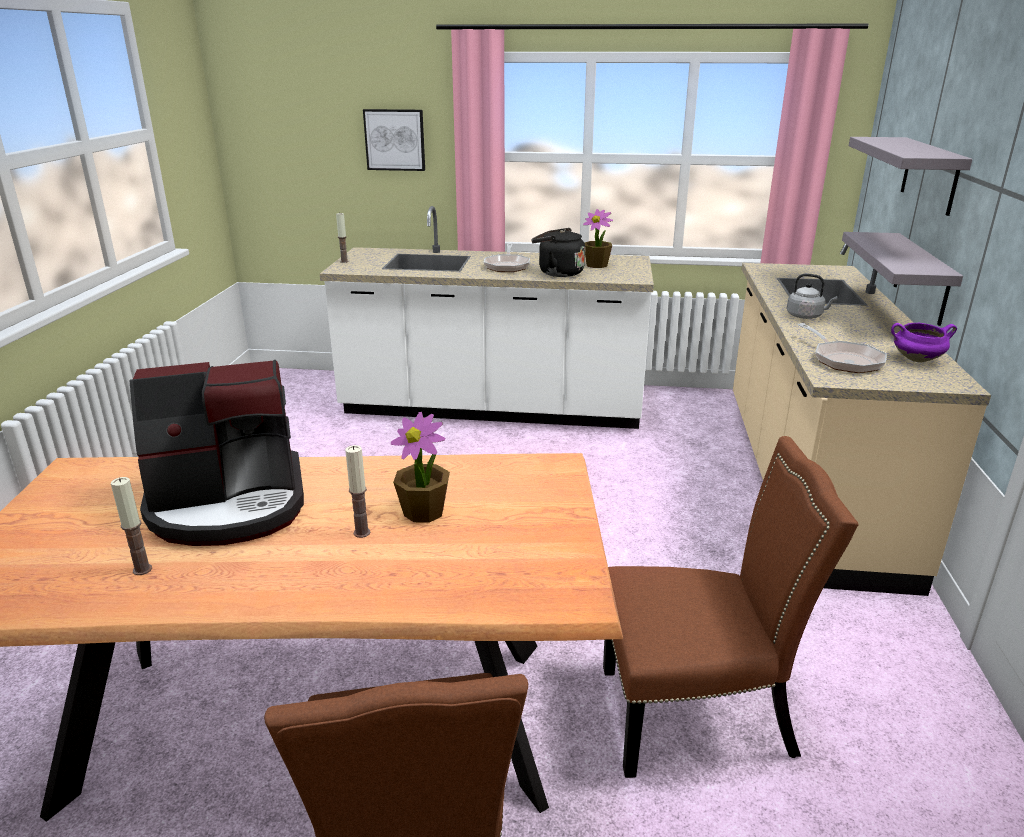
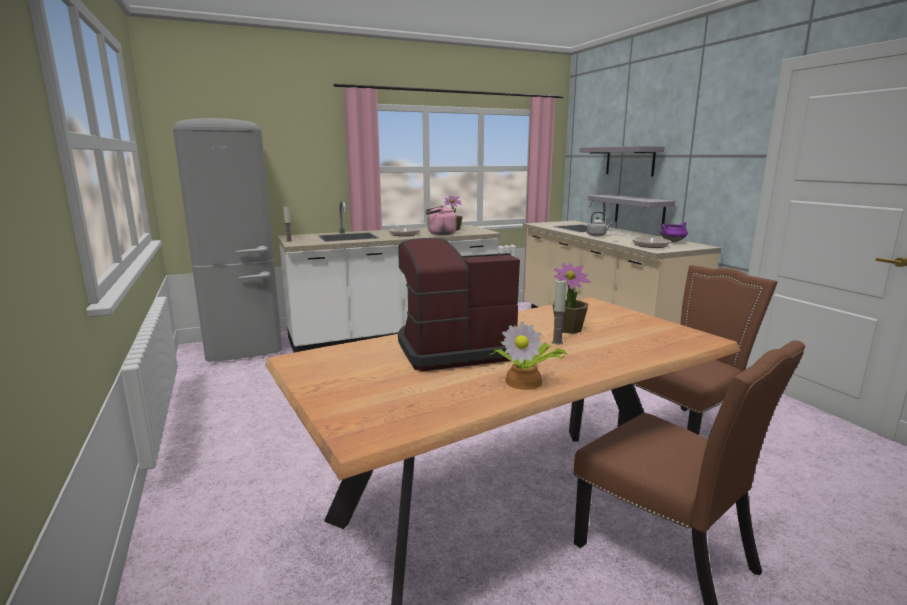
camera: 30 degrees left, 10 degrees down
(142, 569) = (468, 384): candle -> none
(205, 587) = (525, 380): none -> potted plant
(229, 505) = (454, 349): coffee machine -> coffee machine turned 150 degrees counterclockwise
(306, 389) = (245, 348): none -> grey fridge
(395, 140) = (300, 160): picture -> none
(557, 273) = (439, 233): black kettle -> pink kettle

